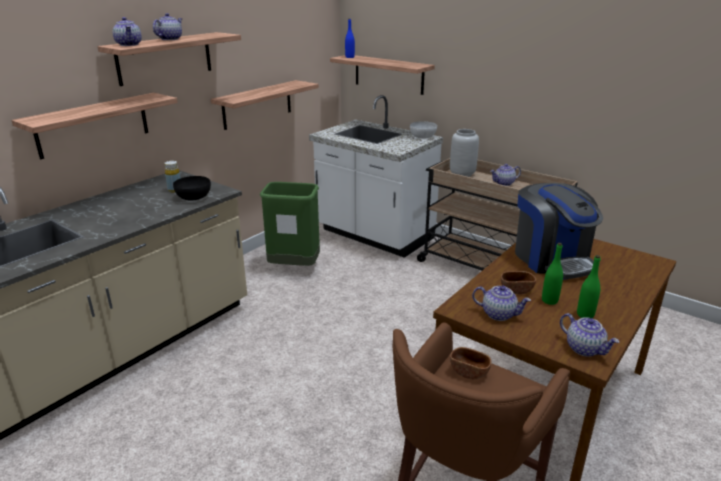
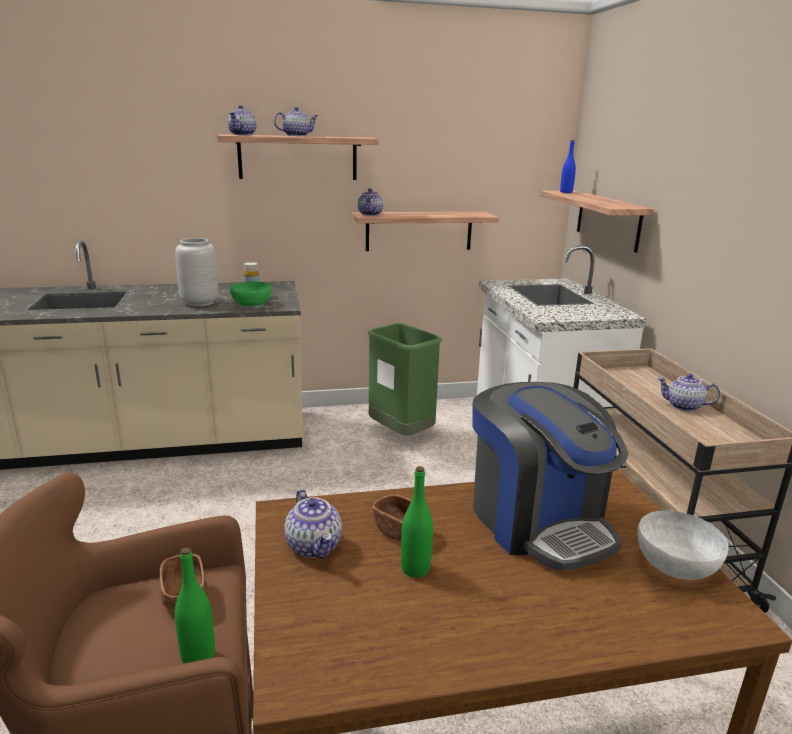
camera: 40 degrees right, 5 degrees down
(93, 125) = (204, 213): shelf -> none
(194, 197) = (252, 304): black bowl -> green bowl
(423, 137) = (615, 312): white bowl -> white bowl (676, 565)
(462, 174) = (638, 376): grey vase -> grey vase (200, 302)
(552, 259) = (538, 521): coffee machine -> coffee machine turned 45 degrees counterclockwise
(585, 315) = (425, 617): green bottle -> green bottle (198, 656)
(585, 349) = (322, 660): teapot -> teapot (370, 214)

